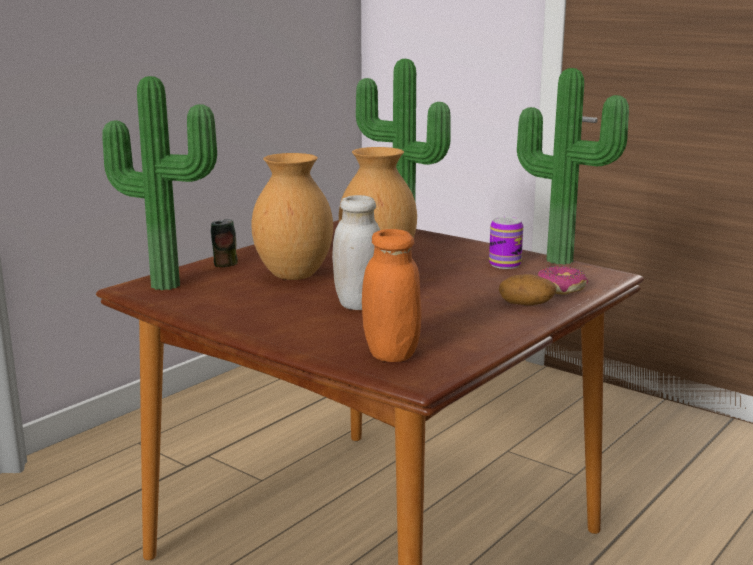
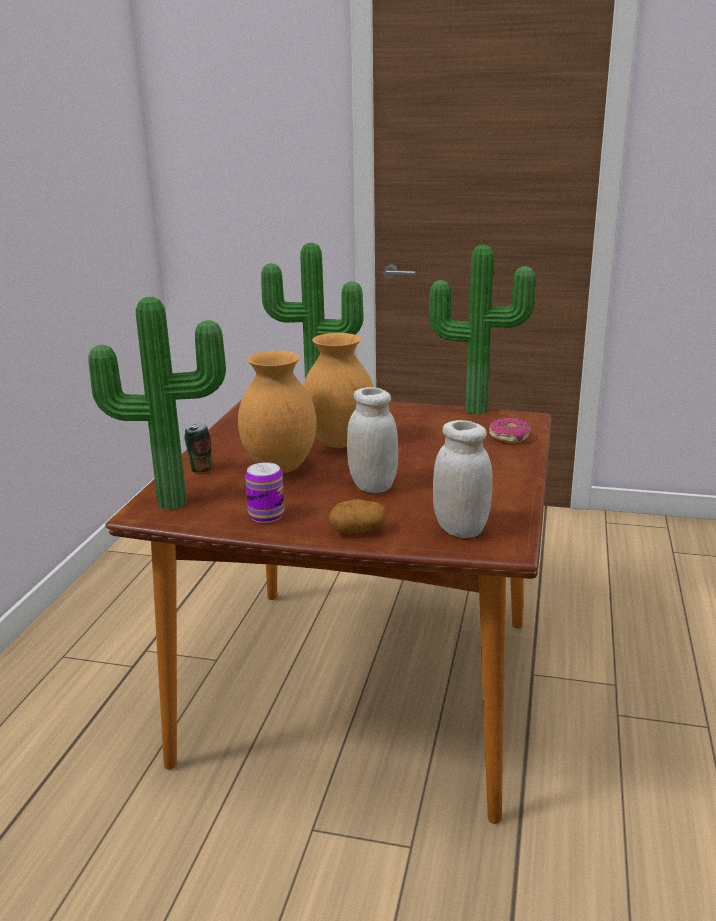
camera: 25 degrees left, 5 degrees up
(391, 354) = (460, 529): orange jar -> white jar
(505, 264) = (440, 422): can -> can (266, 516)
(527, 304) = (503, 458): potato -> potato (358, 530)

